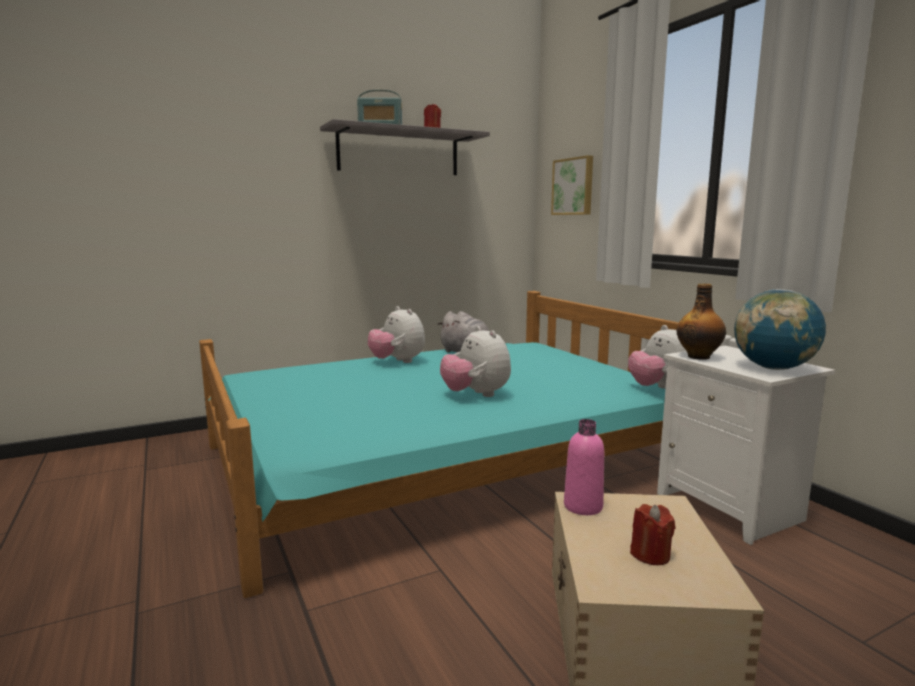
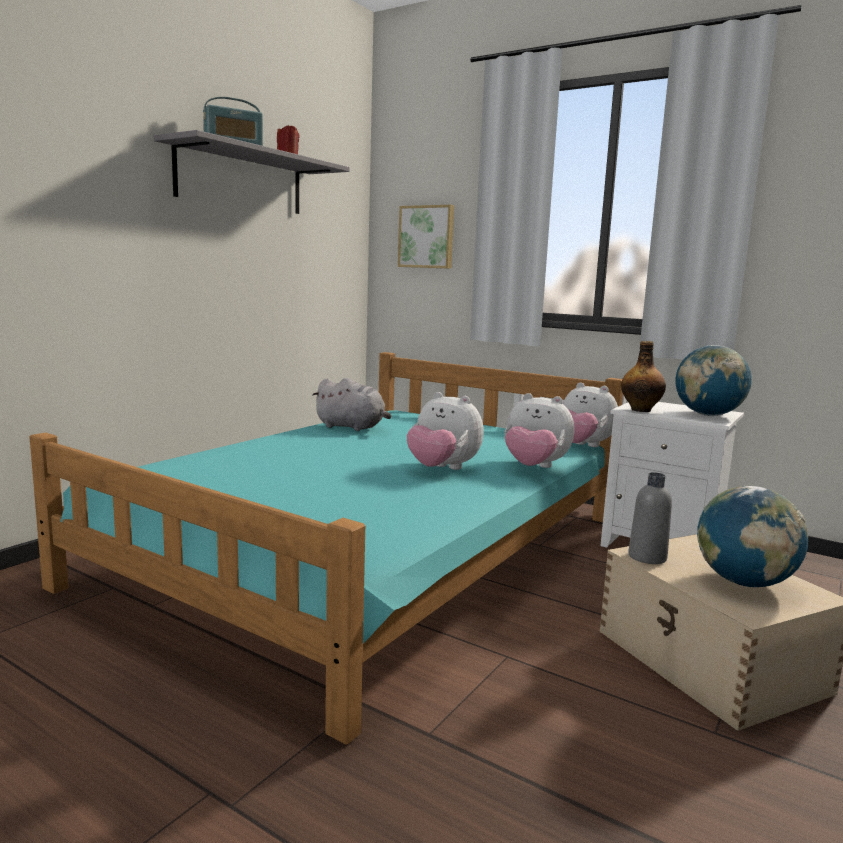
camera: 30 degrees left, 0 degrees up
(397, 362) = (292, 443): plush toy -> plush toy (534, 467)
(583, 506) = (647, 557): pink bottle -> grey bottle
(650, 554) = (743, 582): red candle -> globe

